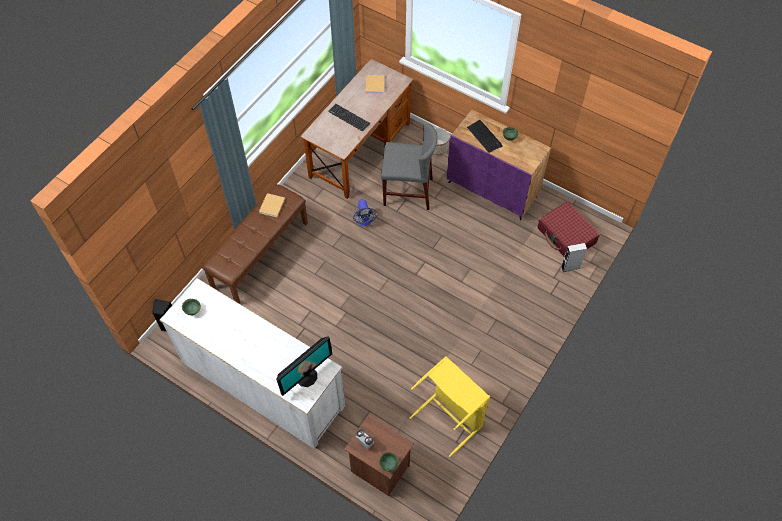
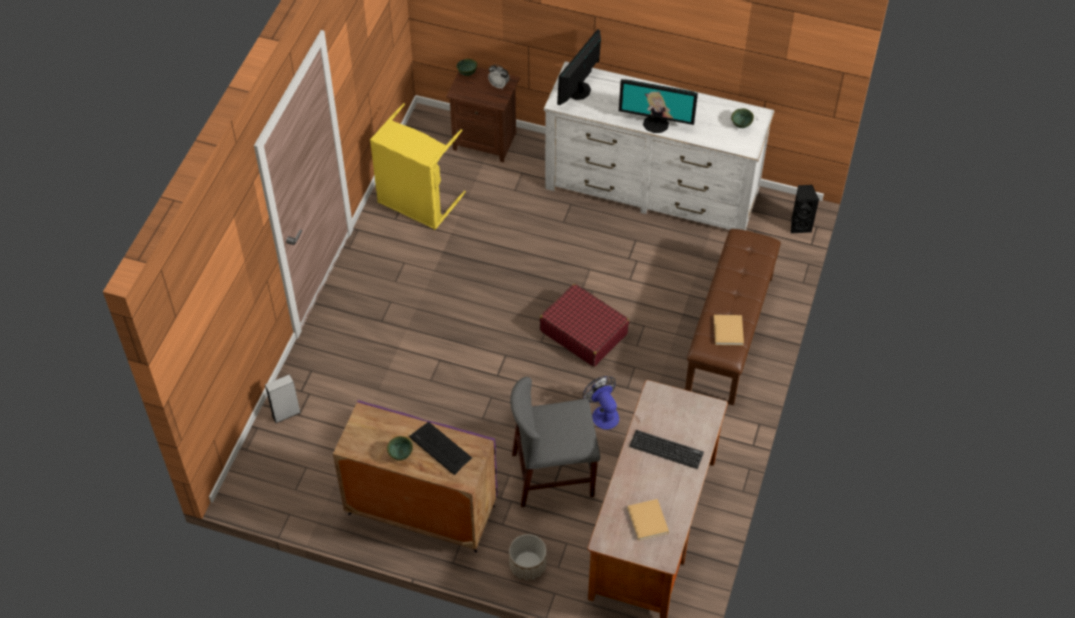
camera: 165 degrees right, 5 degrees down
(258, 328) = (656, 124): none -> monitor
(566, 236) = (296, 459): red suitcase -> red suitcase (583, 332)

